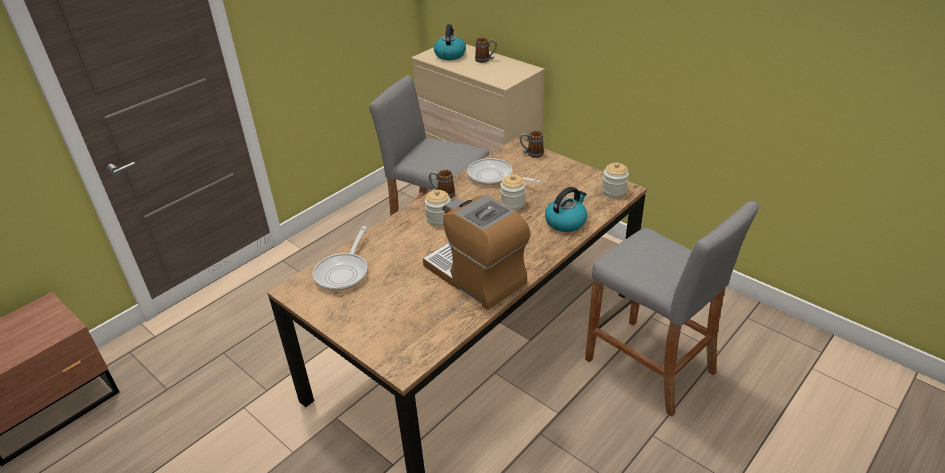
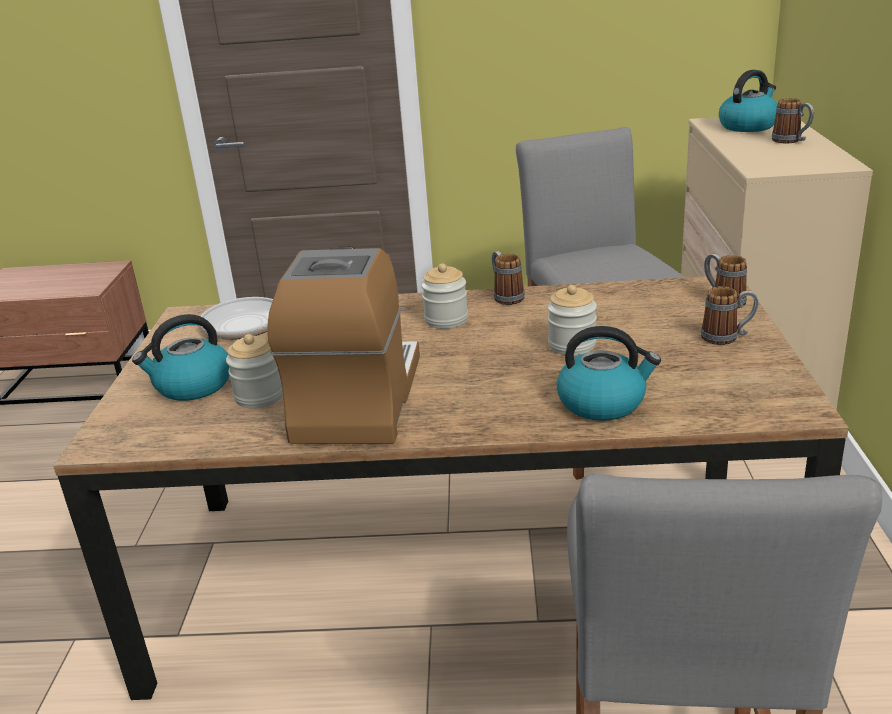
camera: 50 degrees right, 10 degrees down
(386, 317) = (192, 386): none -> kettle
(494, 177) = (609, 305): frying pan -> none
(560, 170) = (727, 337): none -> mug
(614, 191) = (770, 402): jar -> jar (259, 396)

